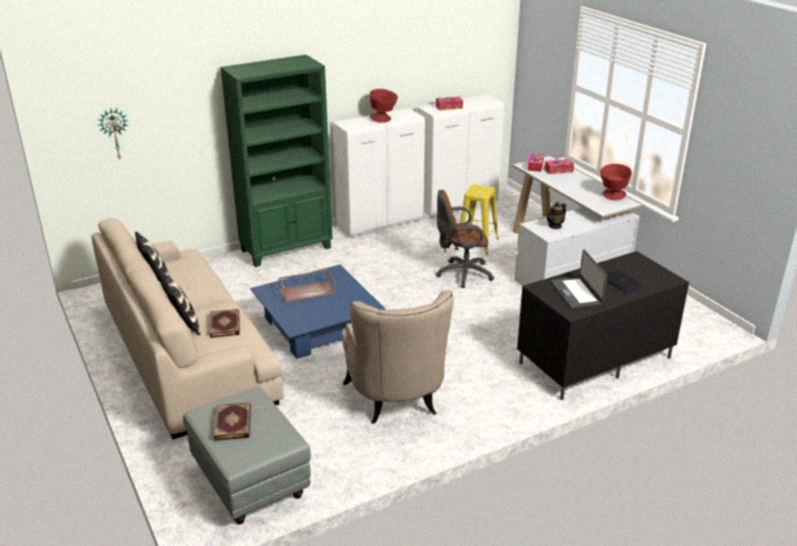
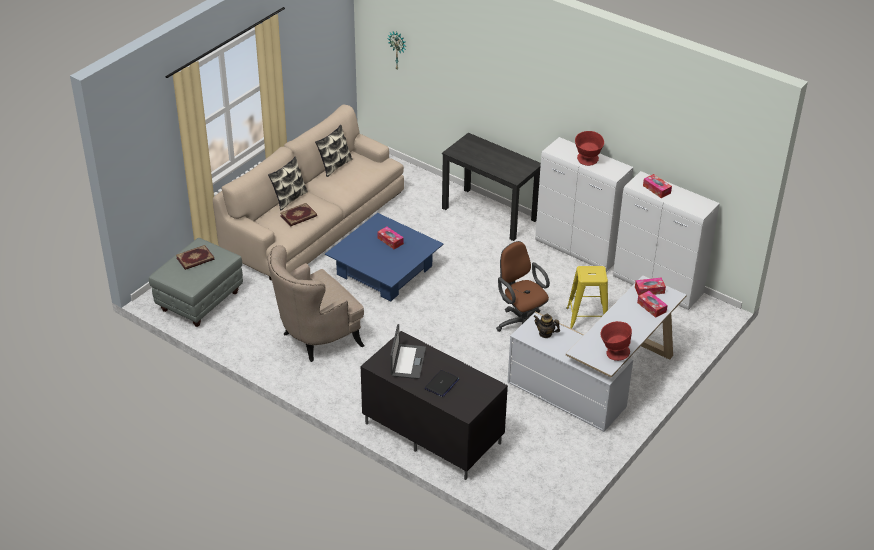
camera: 65 degrees right, 10 degrees up
(287, 249) = (490, 214): green bookcase -> black desk
(307, 291) = (390, 241): brown tray -> tissue box
(577, 293) = (407, 362): laptop -> laptop turned 135 degrees clockwise

